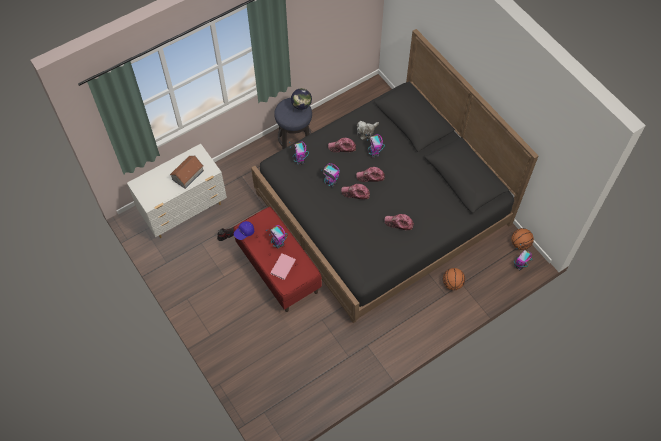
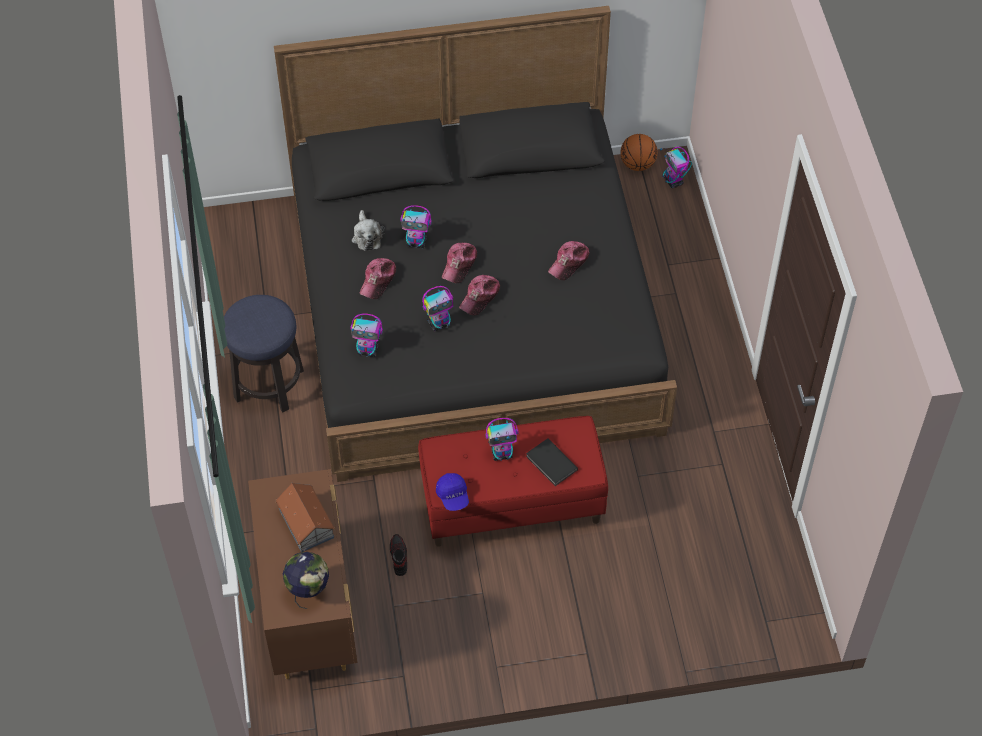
camera: 65 degrees left, 5 degrees down
(185, 211) = (309, 609): white dresser -> brown dresser
(282, 267) = (551, 464): pink book -> black book
(301, 109) = (263, 306): globe -> globe (308, 591)
(452, 283) = (662, 276): basketball -> none

